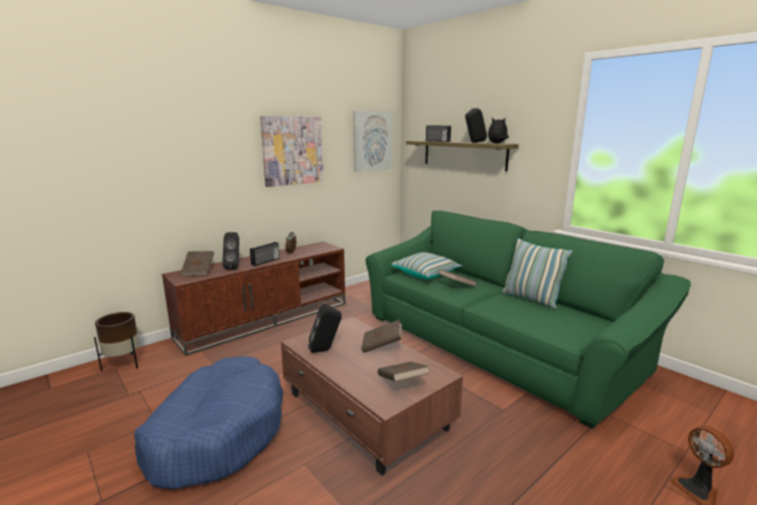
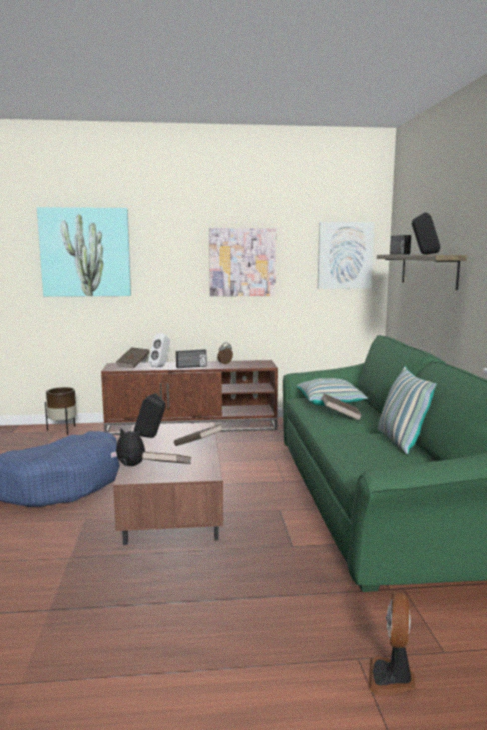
camera: 35 degrees right, 5 degrees down
(119, 145) = (85, 252): none -> picture
(234, 267) = (161, 366): black speaker -> white speaker
(497, 143) = (441, 254): plush toy -> plush toy (129, 466)

